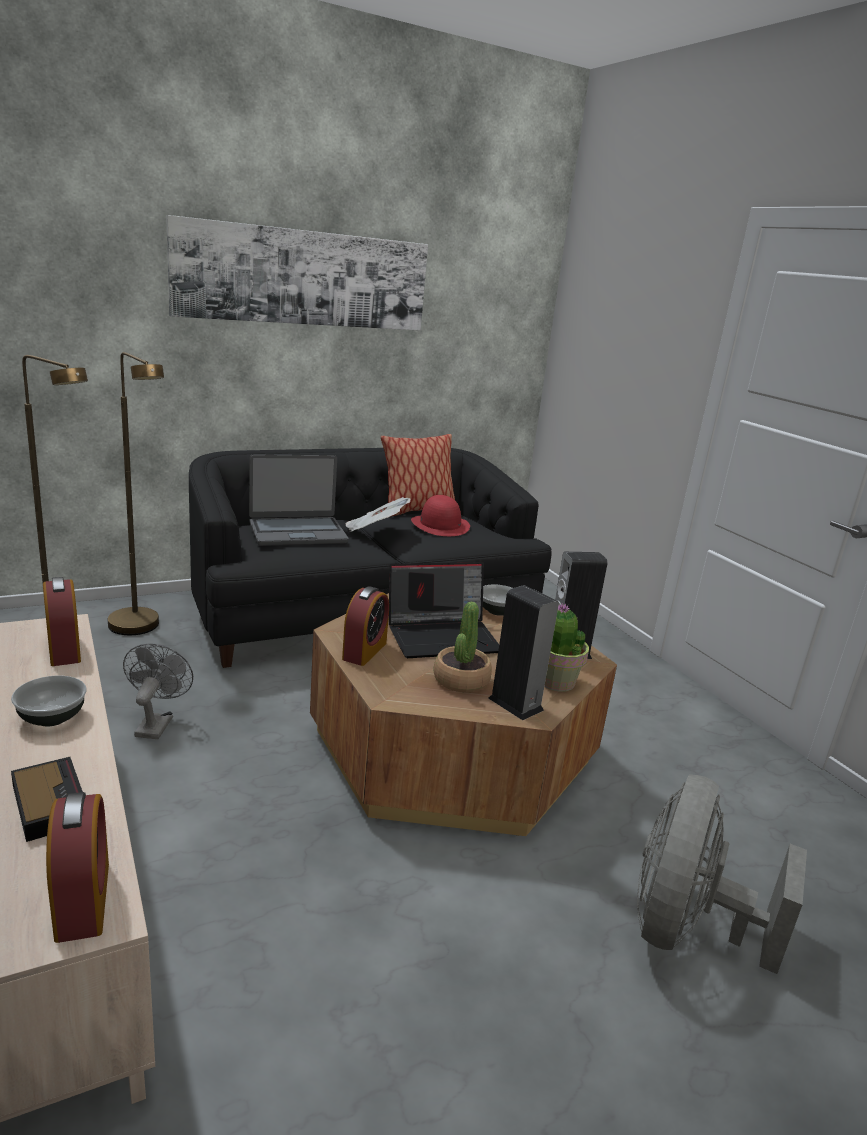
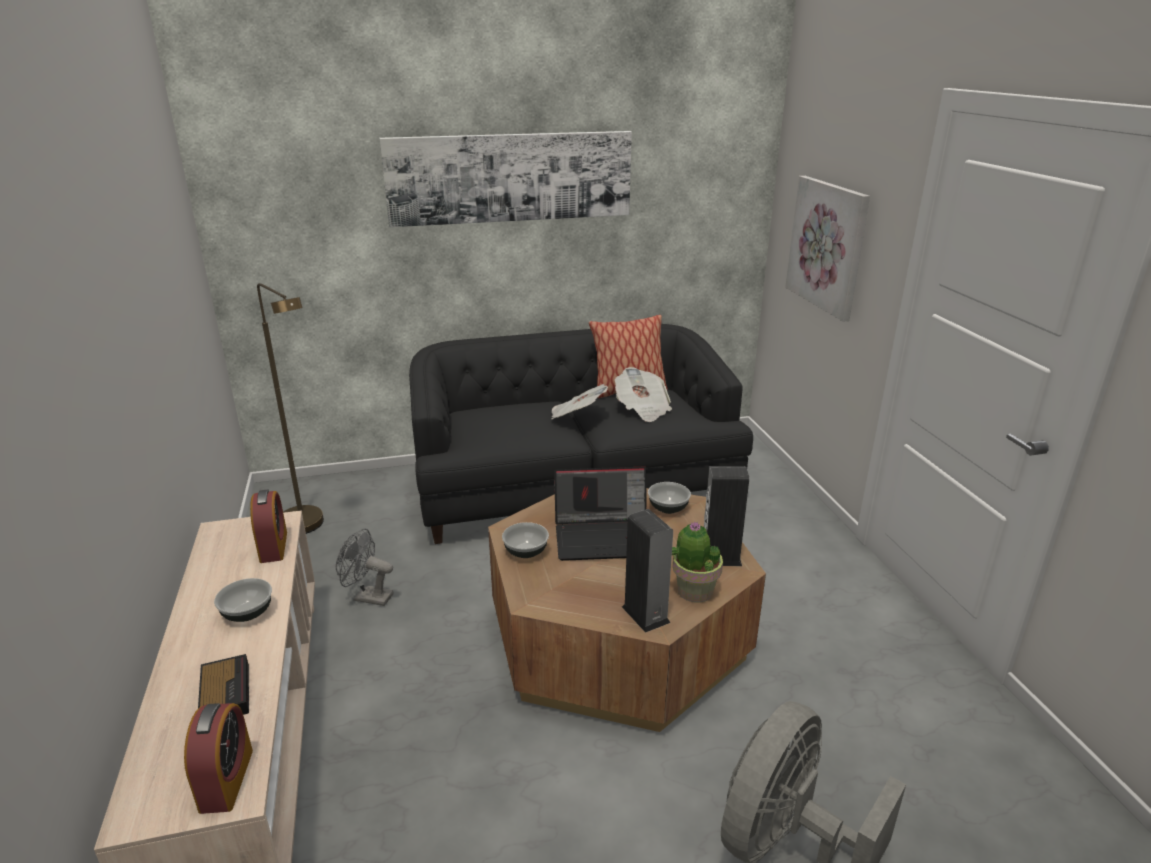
camera: 15 degrees right, 5 degrees up
(140, 629) = (375, 503): brown floor lamp -> none
(156, 723) = (367, 597): grey fan -> grey fan turned 90 degrees counterclockwise
(297, 532) = (503, 420): laptop -> none
(364, 651) = (525, 551): alarm clock -> bowl
(440, 525) = (642, 409): red hat -> newspaper
(461, 680) = (603, 586): potted plant -> none
(617, 368) = (828, 246): none -> picture

